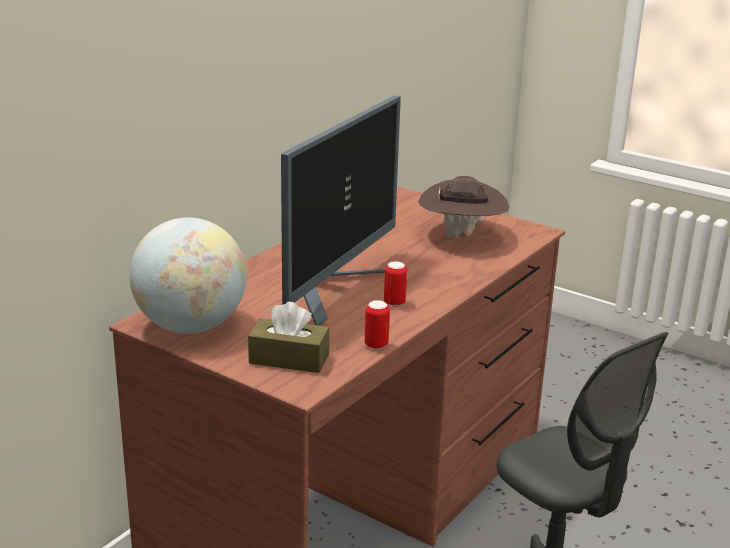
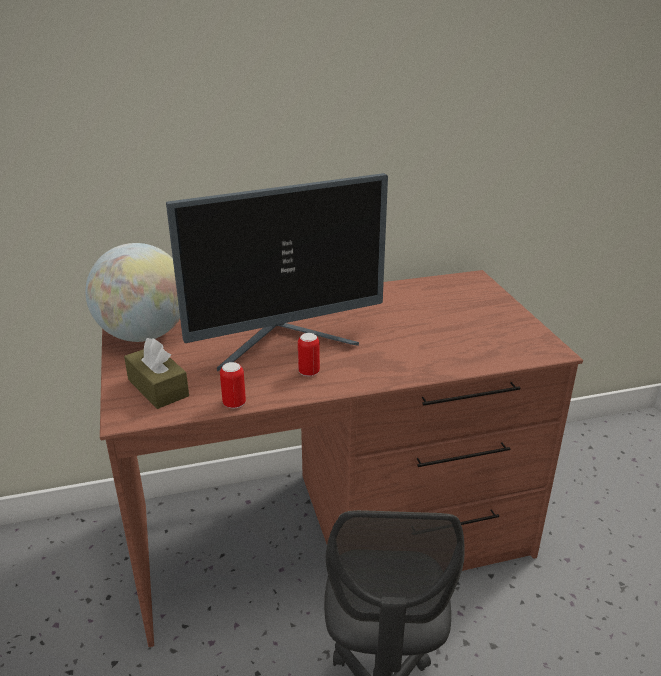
camera: 40 degrees right, 5 degrees up
(461, 236) = (466, 332): brown hat -> none

